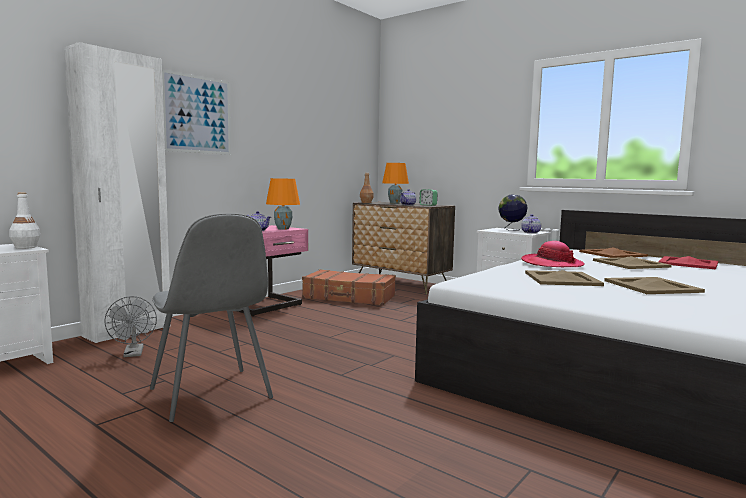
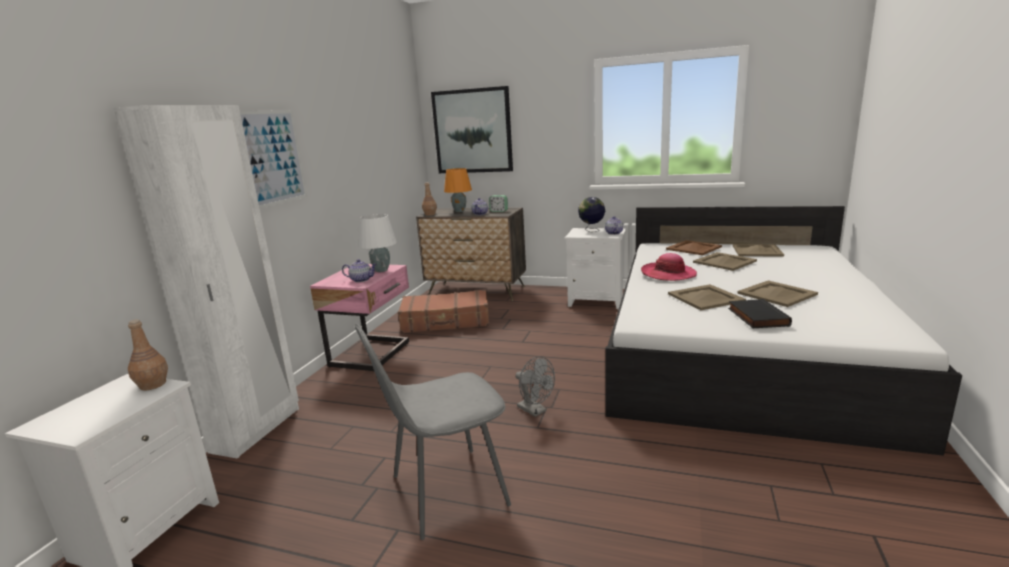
camera: 20 degrees left, 10 degrees up
(25, 247) = (152, 385): white bottle -> brown bottle
(133, 354) = (302, 461): grey fan -> grey fan (535, 411)
(211, 395) = (445, 491): grey chair -> grey chair turned 120 degrees clockwise
(282, 229) = (381, 270): orange table lamp -> white table lamp
(419, 131) = (472, 131): none -> picture
(595, 295) = (756, 317): none -> black book
(687, 263) = (756, 251): red tray -> beige tray

